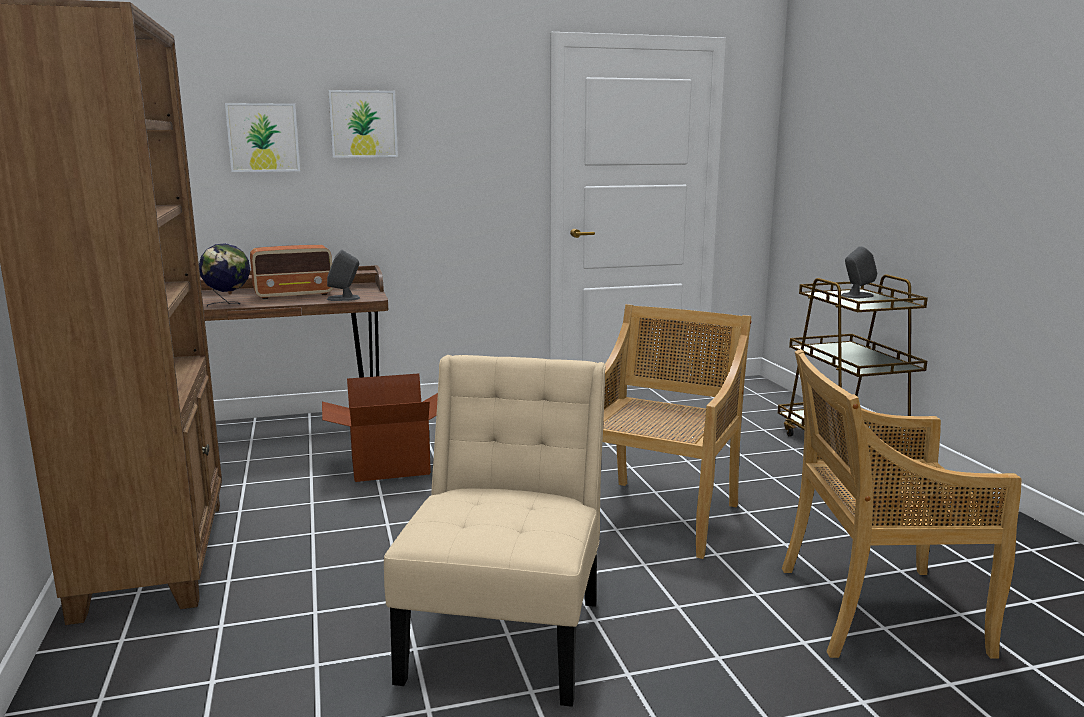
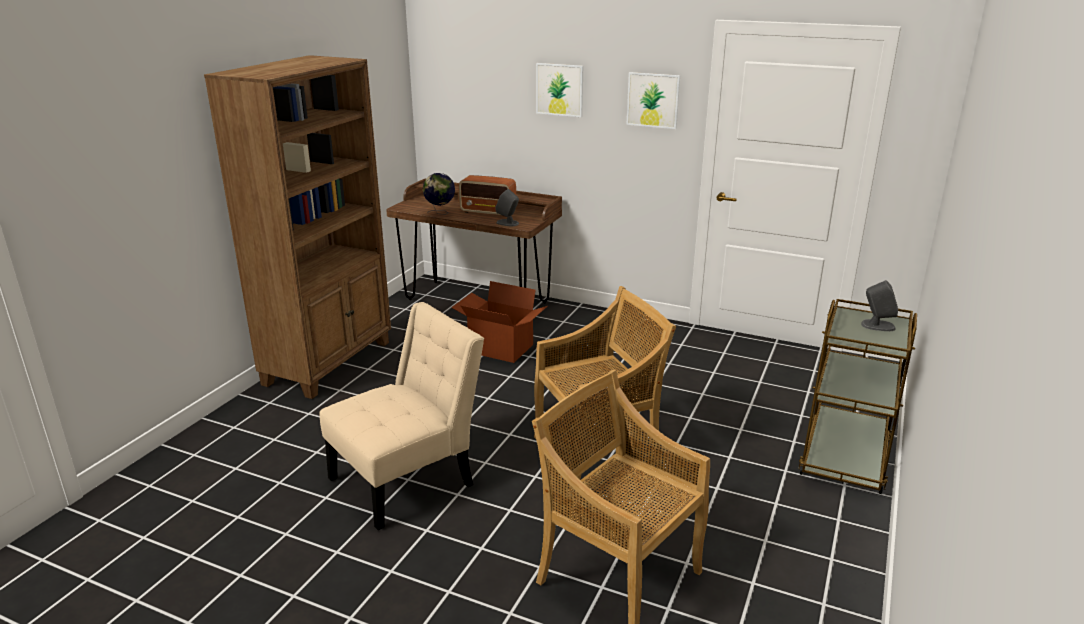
camera: 40 degrees right, 10 degrees up
(263, 137) = (494, 94): picture -> picture (653, 100)

